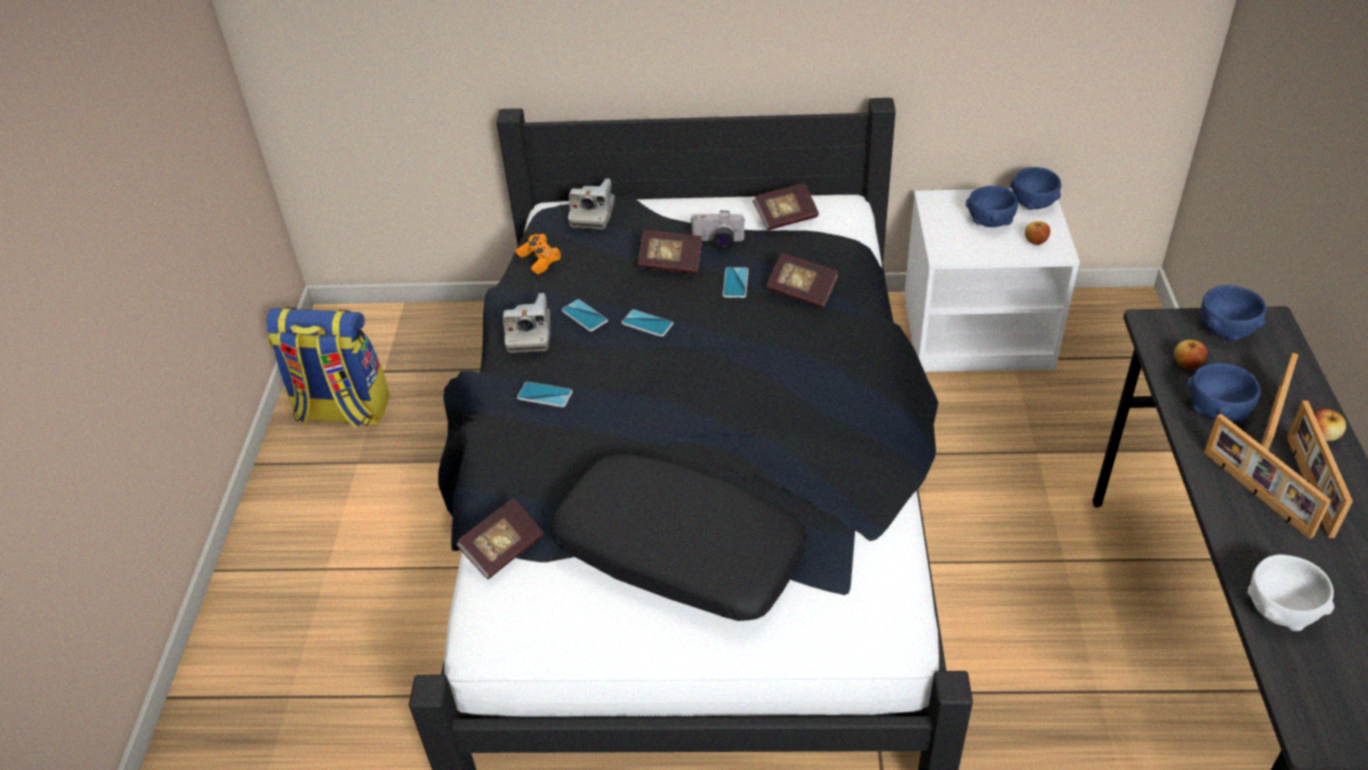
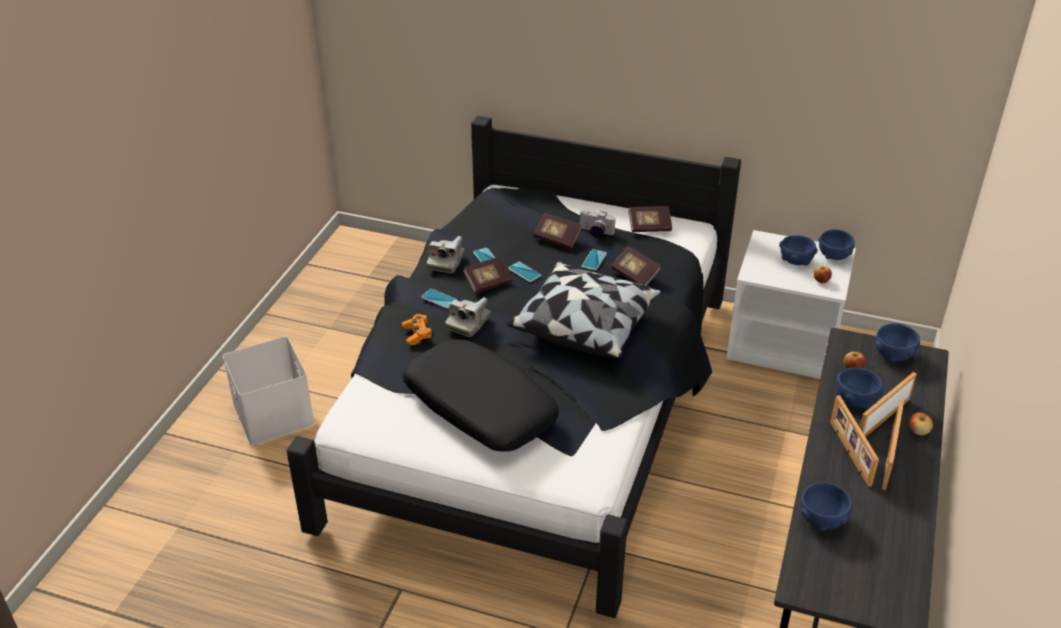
camera: 15 degrees right, 5 degrees down
(322, 620) = (271, 414): none -> white storage box
(342, 411) = (331, 295): backpack -> none
(503, 549) = (375, 380): book -> book (488, 282)
(539, 260) = (474, 219): orange game controller -> orange game controller (417, 334)
(593, 215) = (521, 198): camera -> camera (468, 323)
(770, 383) = (585, 325): none -> pillow
(1281, 610) = (822, 519): white bowl -> blue bowl

